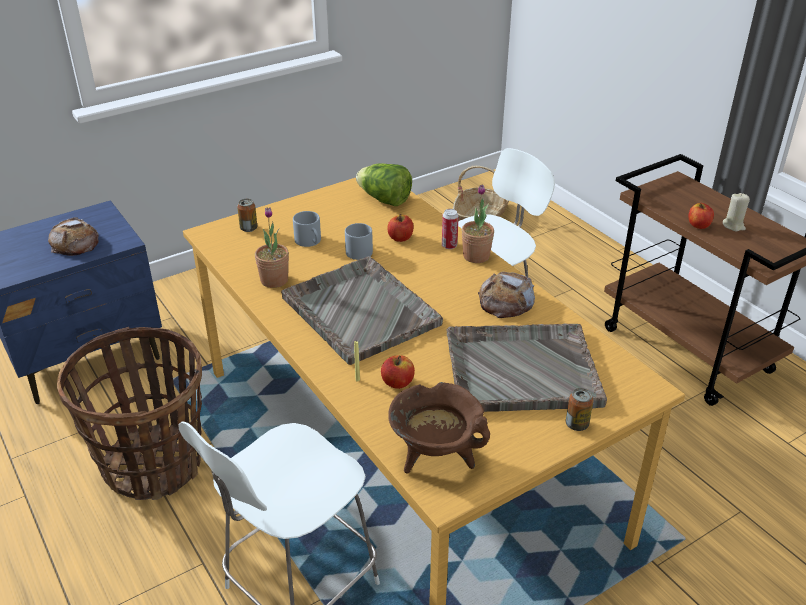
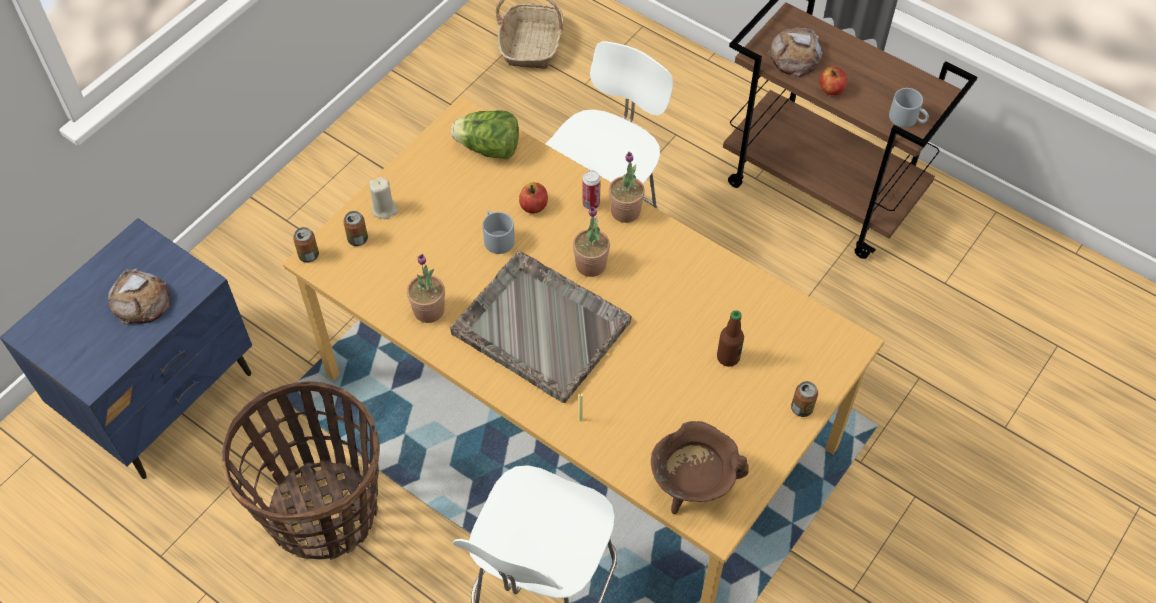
camera: 20 degrees left, 20 degrees up
(205, 229) = (309, 255): none -> can
(310, 242) = (438, 240): grey mug -> grey mug (907, 119)
(397, 382) = (620, 410): apple -> none
(427, 282) = (591, 265): none -> potted plant
(506, 301) = (680, 269): bread -> bread (795, 56)
(520, 370) = (728, 357): grey tray -> bottle
(733, 226) = (866, 80): beige candle -> beige candle (384, 209)

